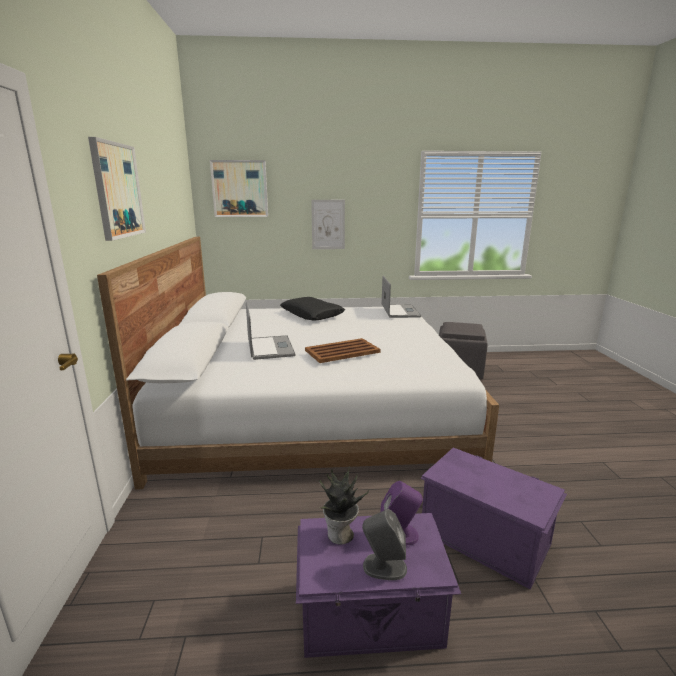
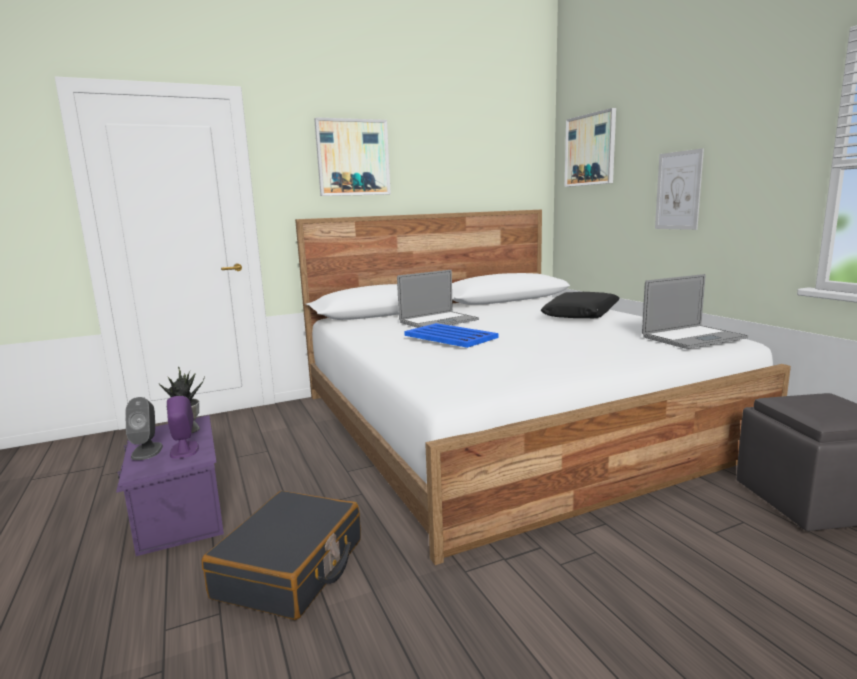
camera: 70 degrees right, 5 degrees down
(341, 351) = (449, 336): brown tray -> blue tray
(484, 536) = (291, 568): purple storage box -> black suitcase

